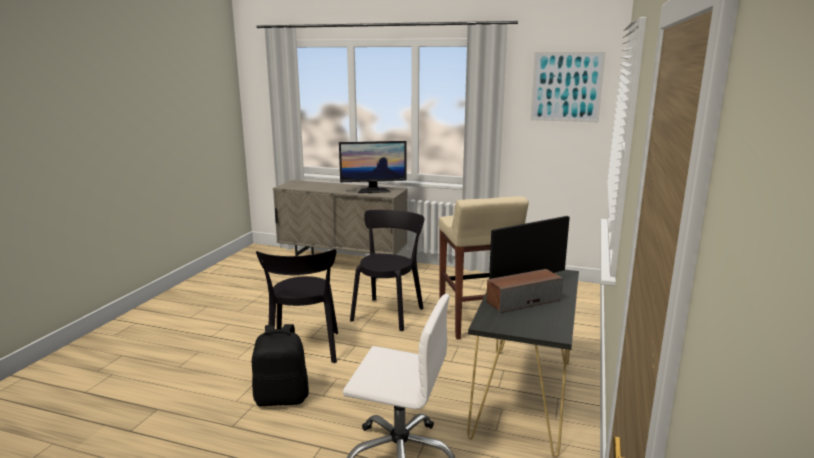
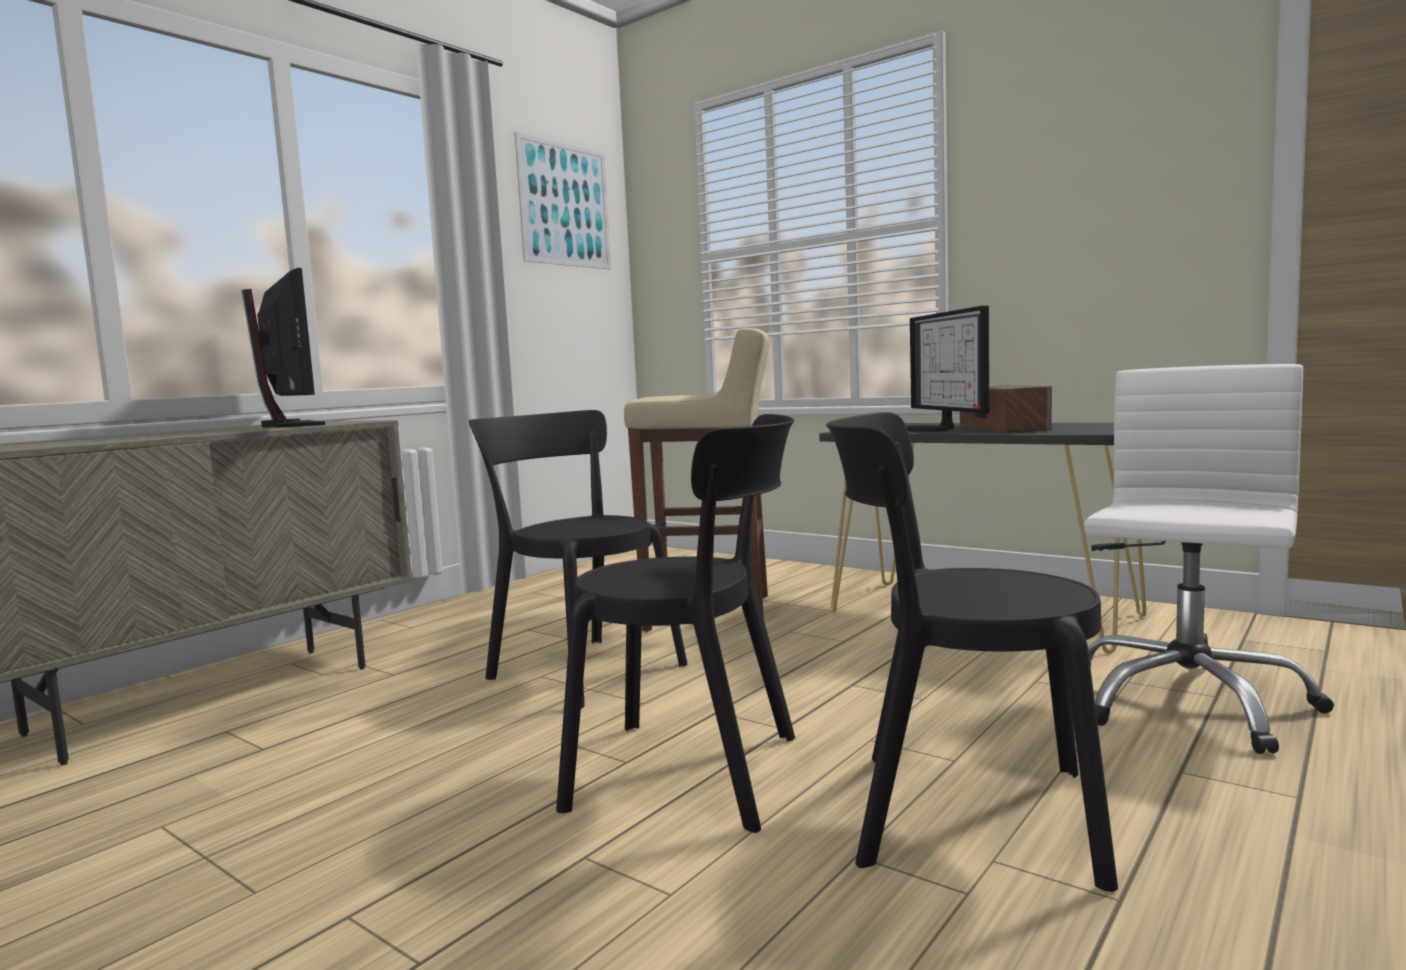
camera: 70 degrees left, 10 degrees down
(282, 398) = (959, 813): black backpack -> black chair
(373, 190) = (291, 425): monitor -> monitor turned 45 degrees counterclockwise

